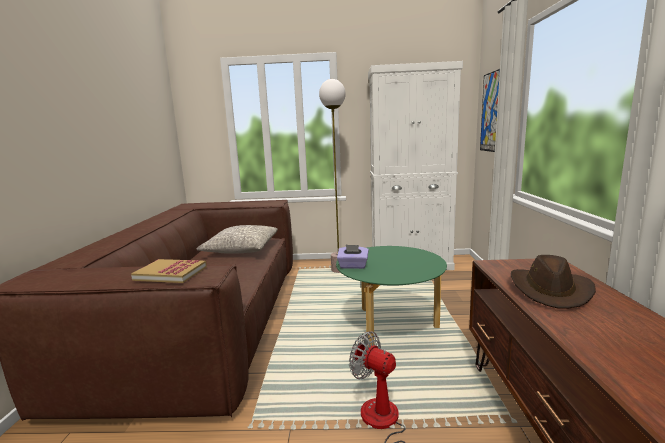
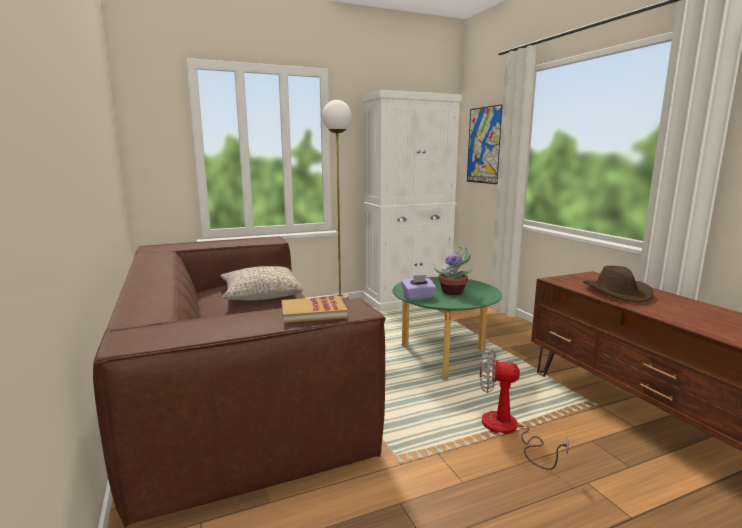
camera: 25 degrees left, 0 degrees up
(394, 265) = (453, 292): none -> potted plant

